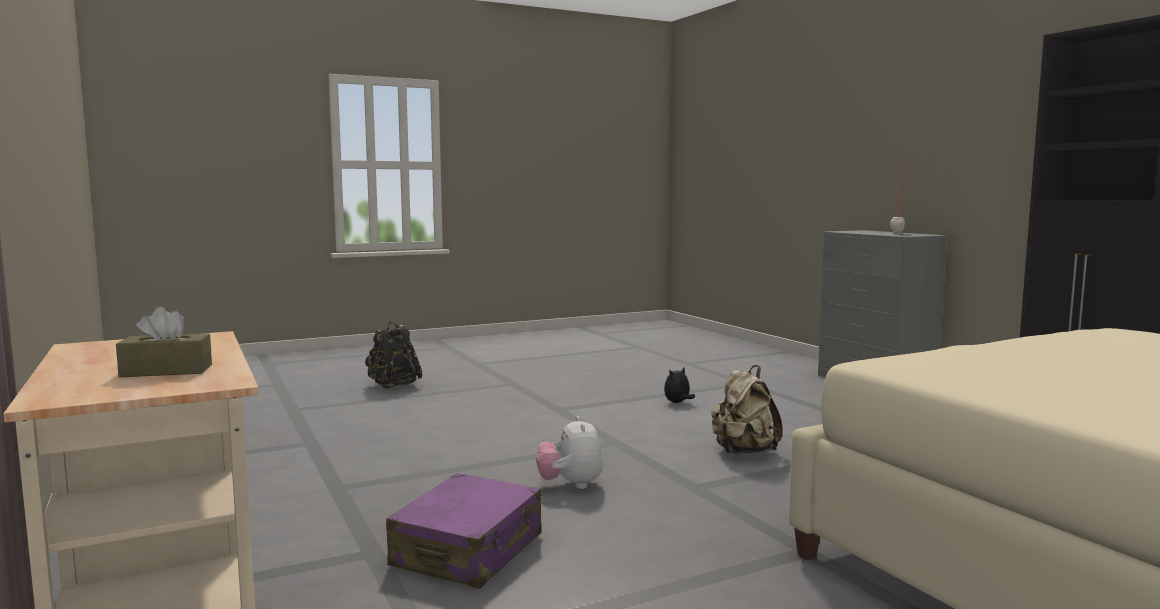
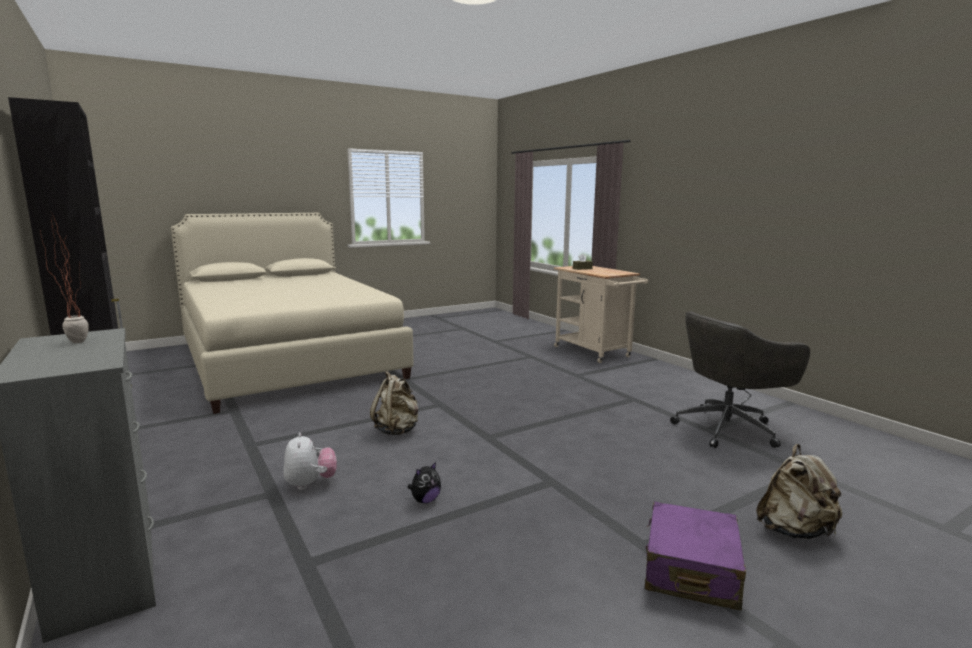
camera: 175 degrees right, 5 degrees up
(280, 443) = (728, 429): none -> grey office chair
(393, 386) = (794, 531): black backpack -> beige backpack
(468, 551) = (540, 376): purple suitcase -> purple suitcase (690, 570)
(570, 485) = (510, 404): plush toy -> plush toy (310, 484)

